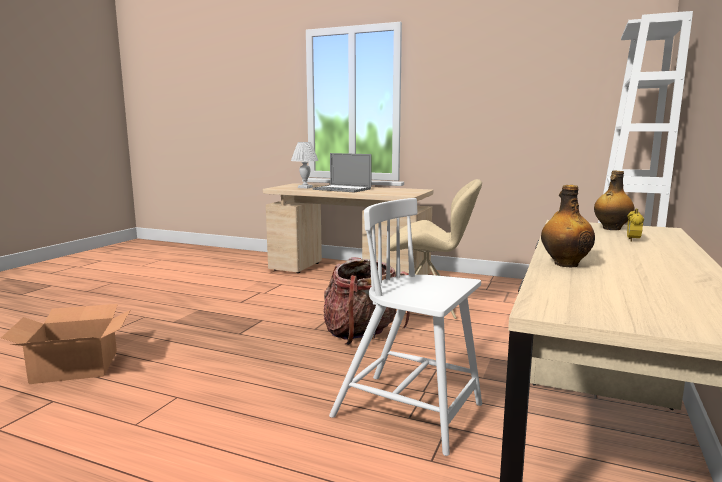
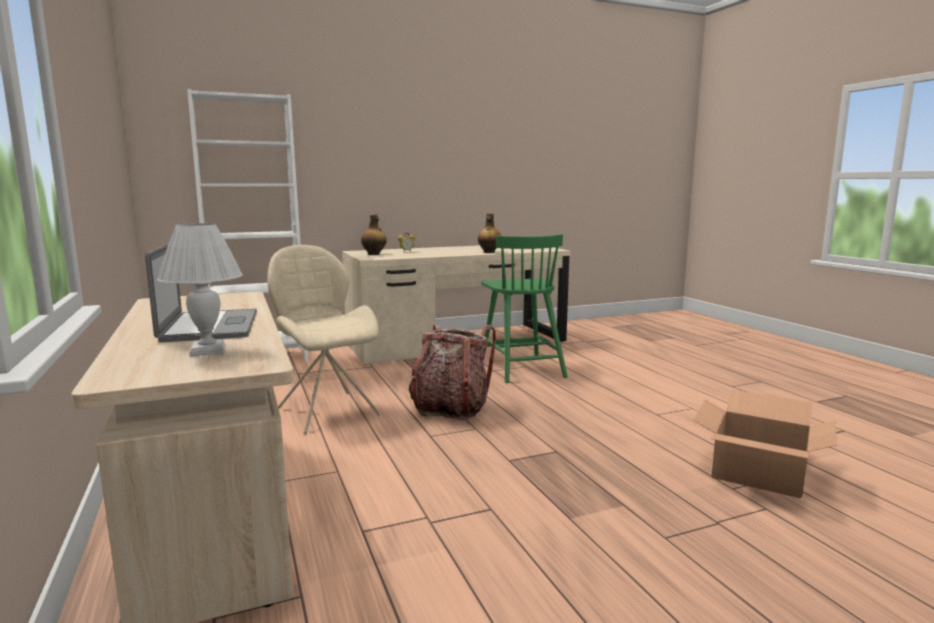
camera: 135 degrees left, 0 degrees up
(410, 412) = (521, 367): white chair -> green chair

